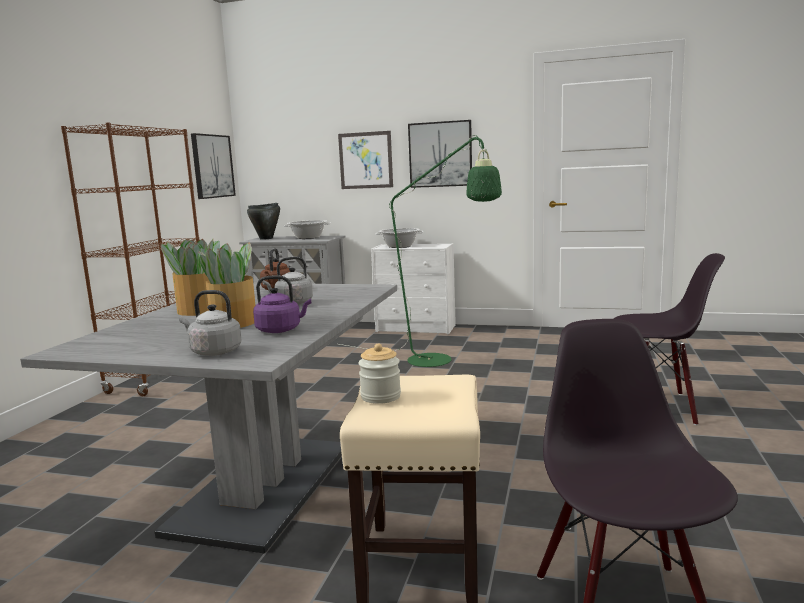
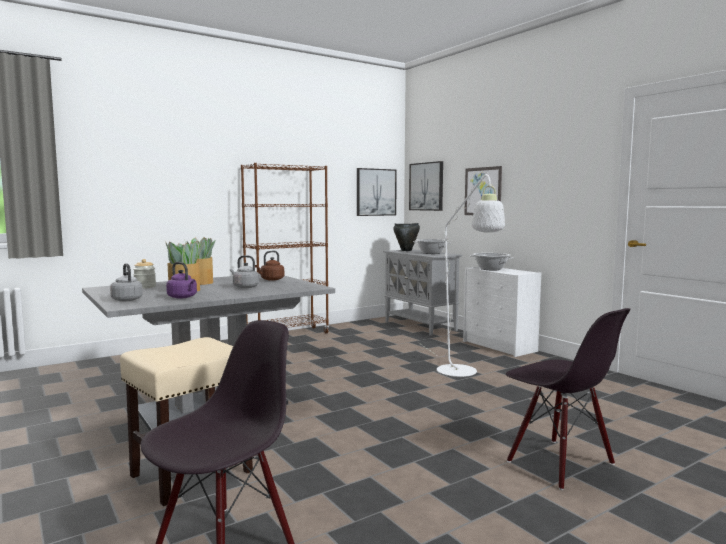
camera: 40 degrees right, 5 degrees down
(380, 396) = (176, 346): jar -> jar (145, 287)
(440, 154) = (538, 188): picture -> picture (426, 186)
(440, 361) = (461, 373): green floor lamp -> white floor lamp

